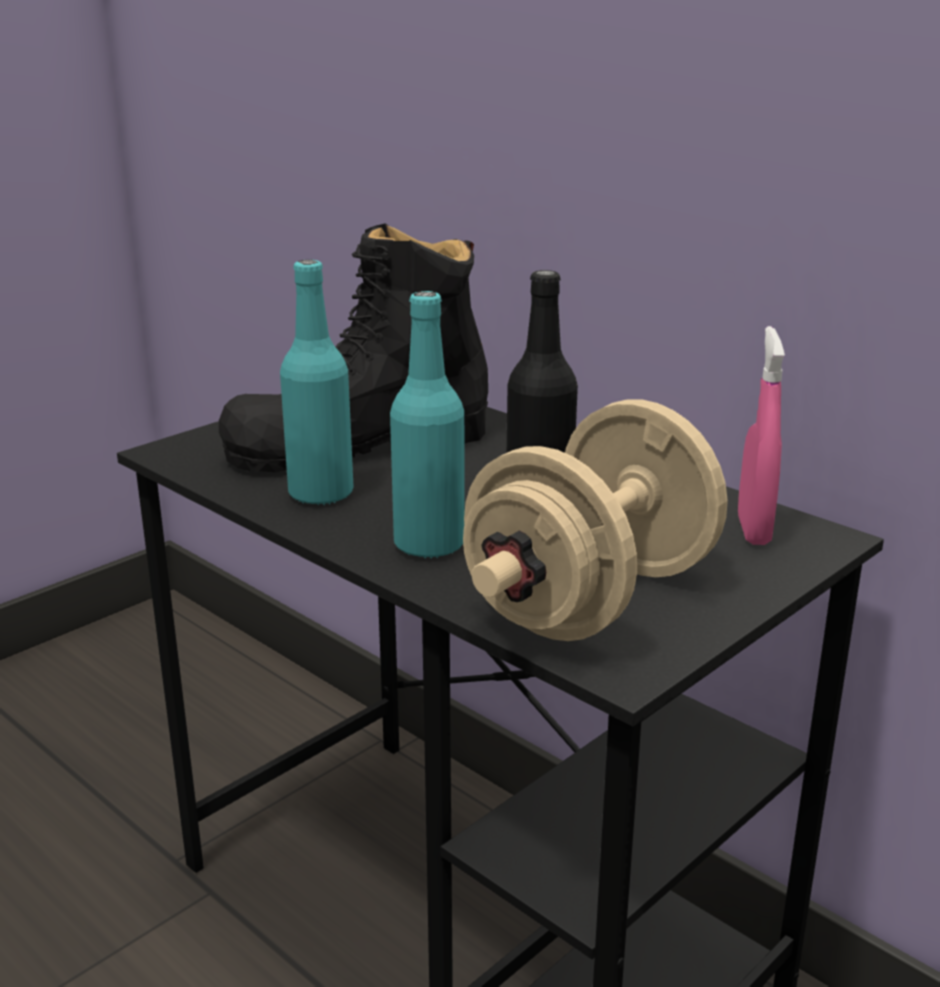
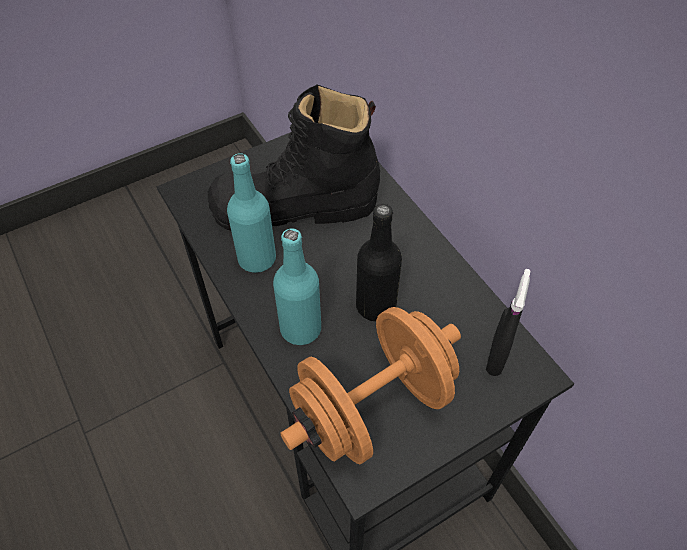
camera: 15 degrees right, 30 degrees up
(592, 598) = (372, 407): beige dumbbell -> orange dumbbell
(753, 530) = (496, 356): pink spray bottle -> black spray bottle

